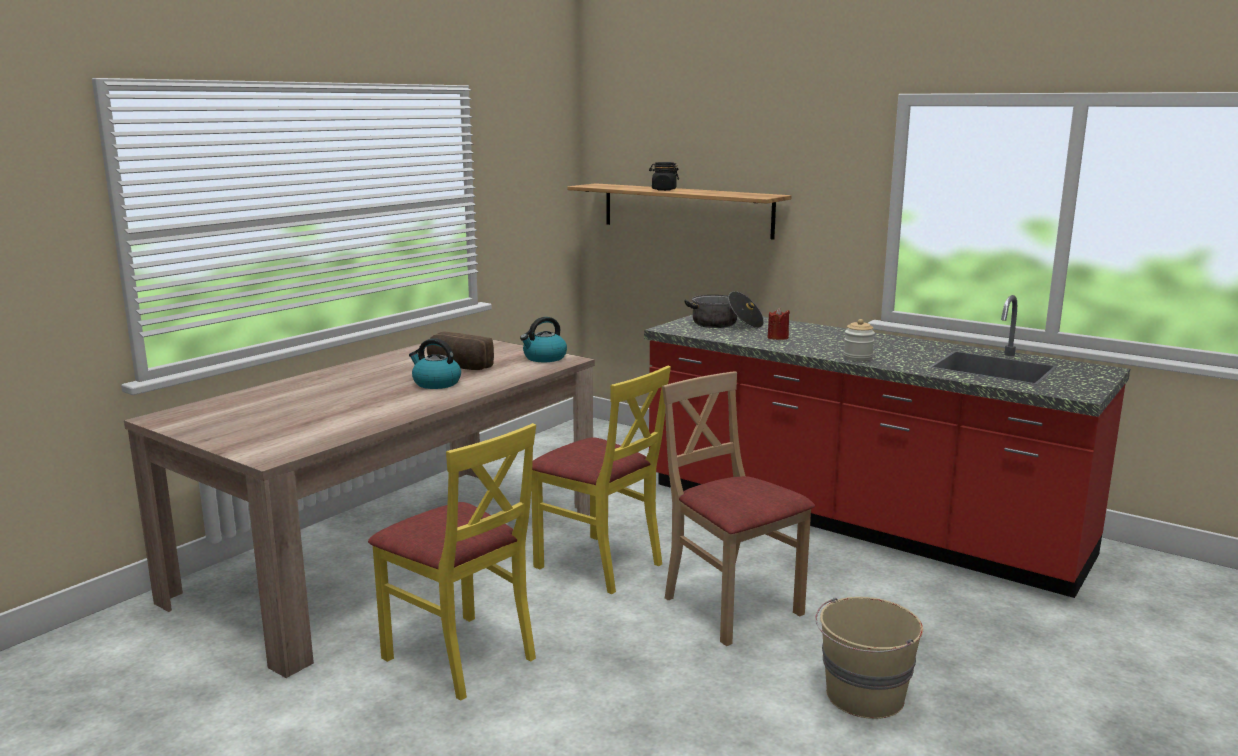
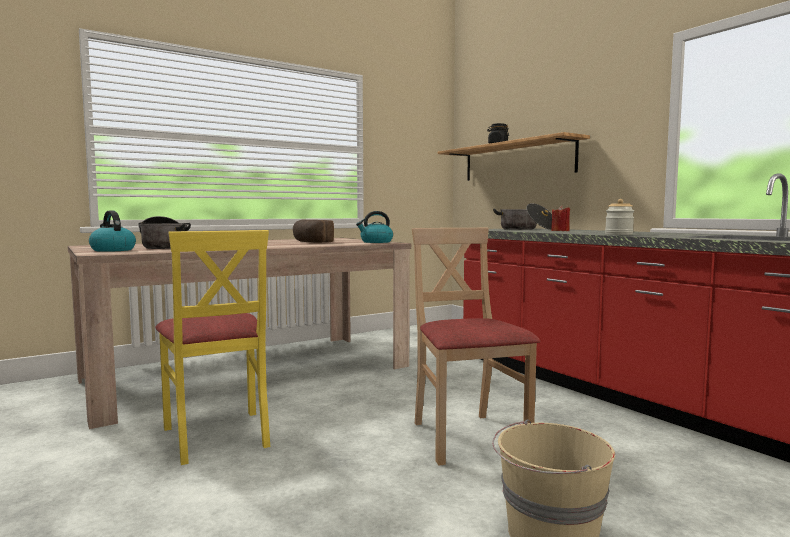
camera: 20 degrees right, 10 degrees down
(295, 413) = (164, 247): none -> cooking pot
(436, 383) = (280, 244): kettle -> kettle (112, 250)
(599, 564) = (383, 395): yellow chair -> none

